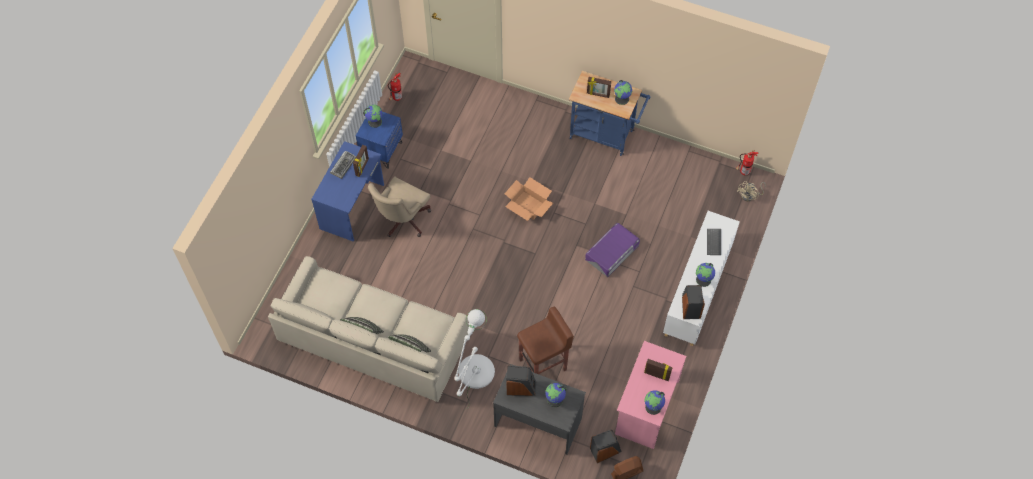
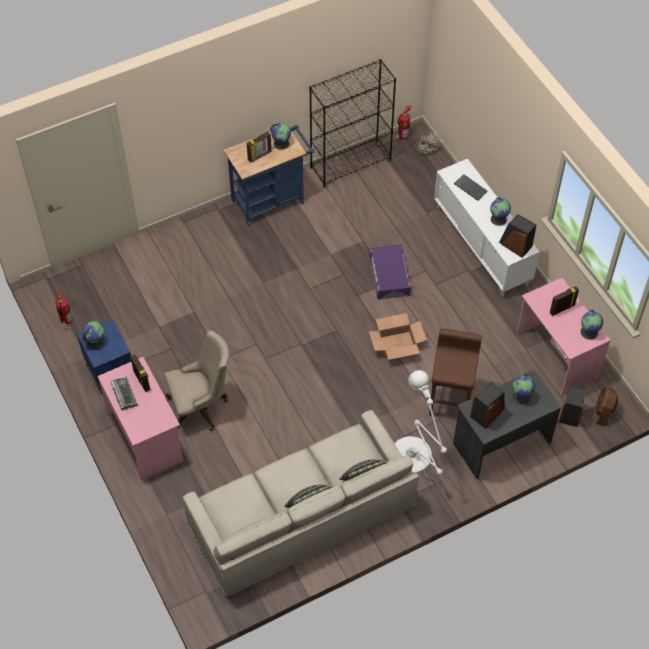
camera: 50 degrees left, 5 degrees down
(353, 206) = (145, 436): blue desk -> pink desk
(402, 220) = (201, 407): beige office chair -> beige office chair turned 90 degrees counterclockwise
(528, 205) = (284, 301): cardboard box -> cardboard box (397, 344)
(686, 158) = (351, 163): none -> black bookcase

